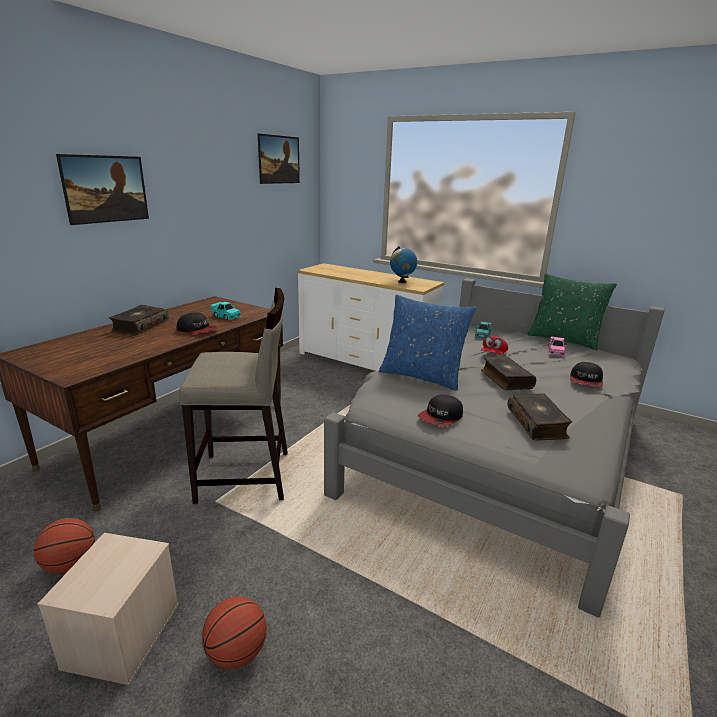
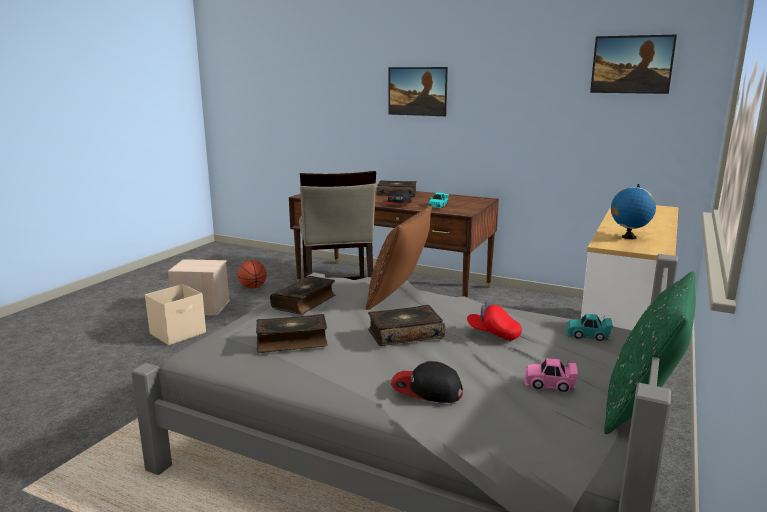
camera: 85 degrees right, 5 degrees down
(236, 653) = (179, 333): basketball -> beige storage box
(422, 376) = (399, 297): blue pillow -> brown pillow
(441, 417) = (305, 302): cap -> book

